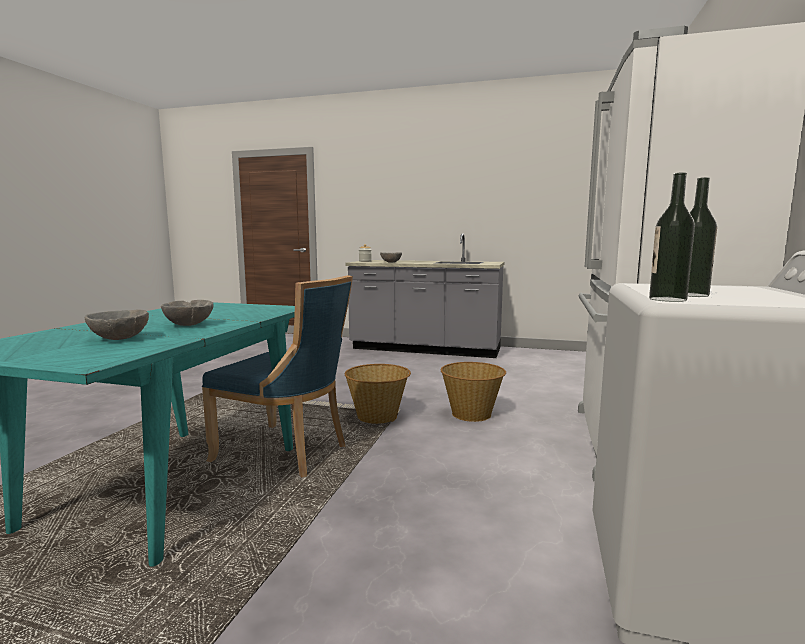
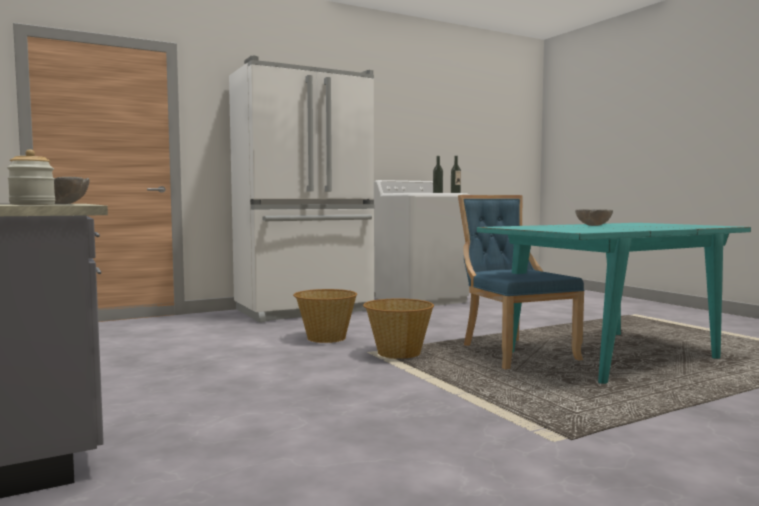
camera: 135 degrees left, 5 degrees down
(121, 339) = (635, 225): grey bowl -> none

